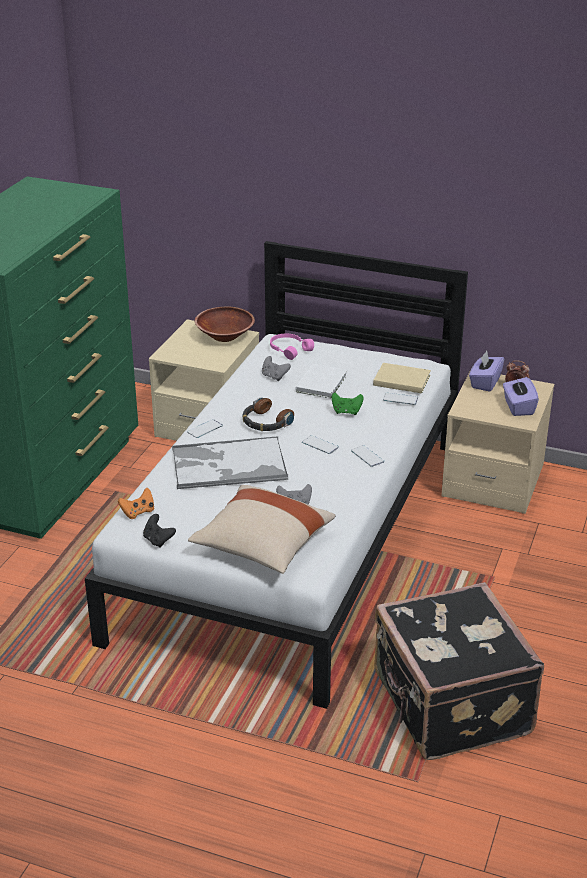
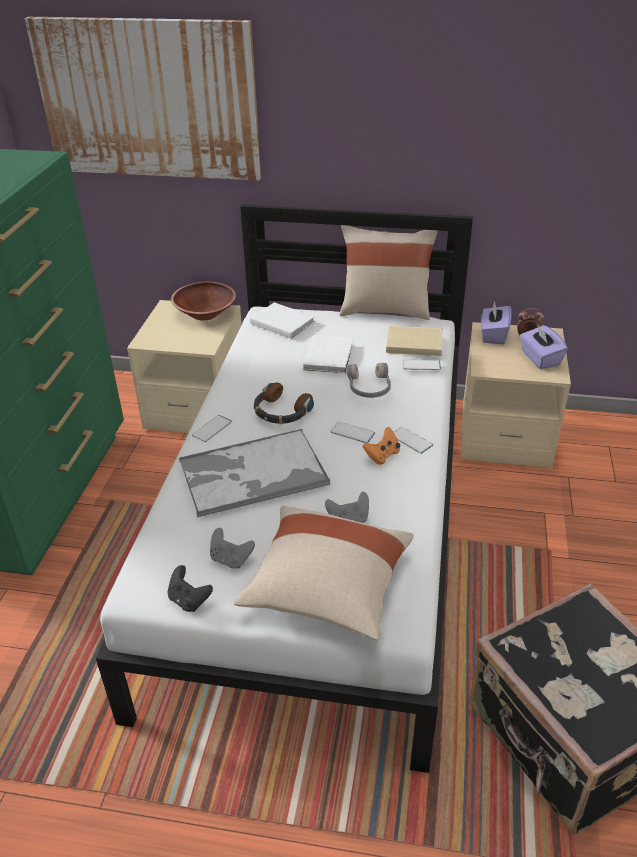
camera: 10 degrees left, 5 degrees up
(138, 512) = (154, 559): orange game controller -> orange game controller (382, 456)
(195, 146) = (149, 100): none -> picture
(274, 377) = (274, 354): grey game controller -> grey game controller (231, 559)
(289, 350) = (281, 322): pink headphones -> white book
(346, 412) = (368, 387): green game controller -> grey headphones
(388, 349) = (385, 310): none -> beige pillow

